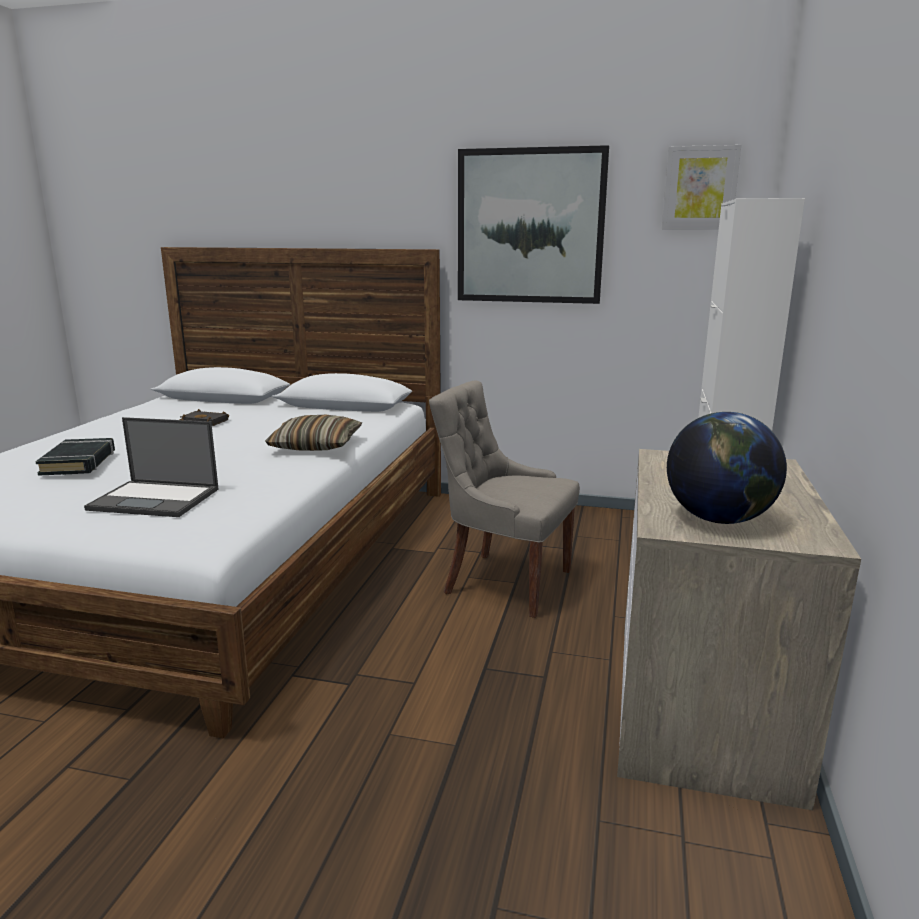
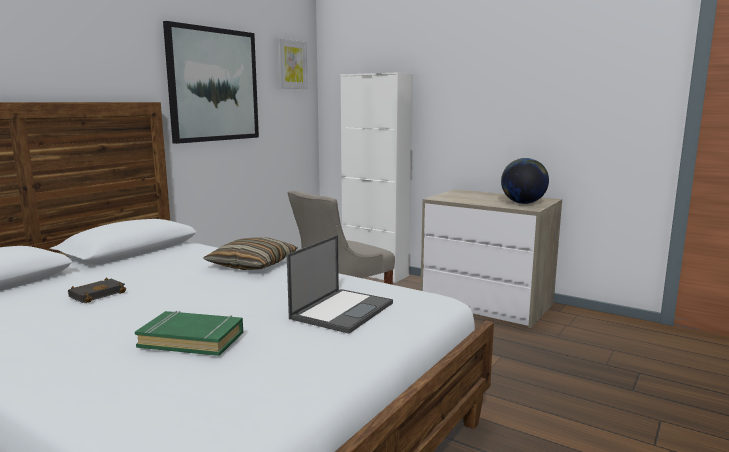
camera: 70 degrees left, 5 degrees down
(79, 462) = (192, 339): black book -> green book

